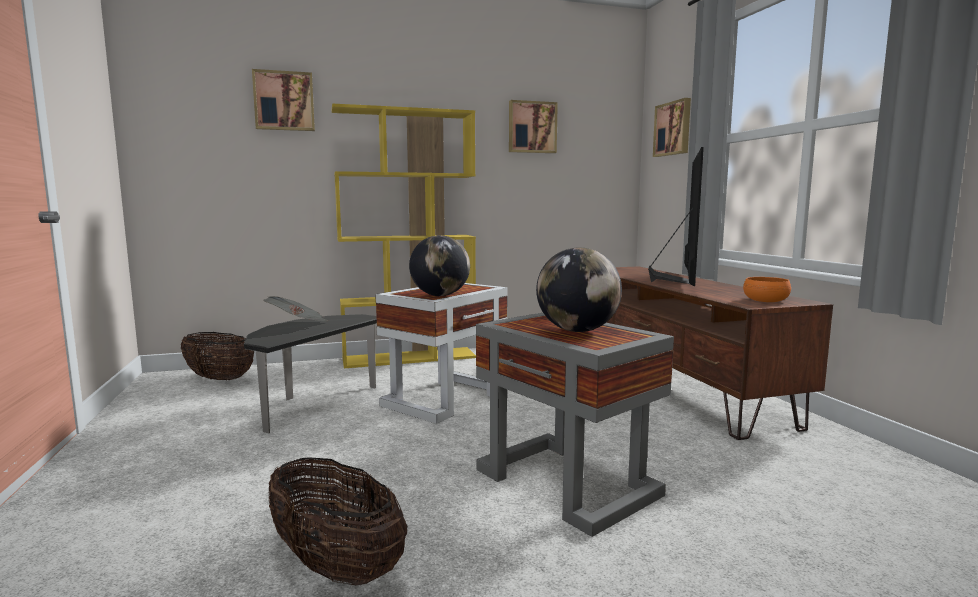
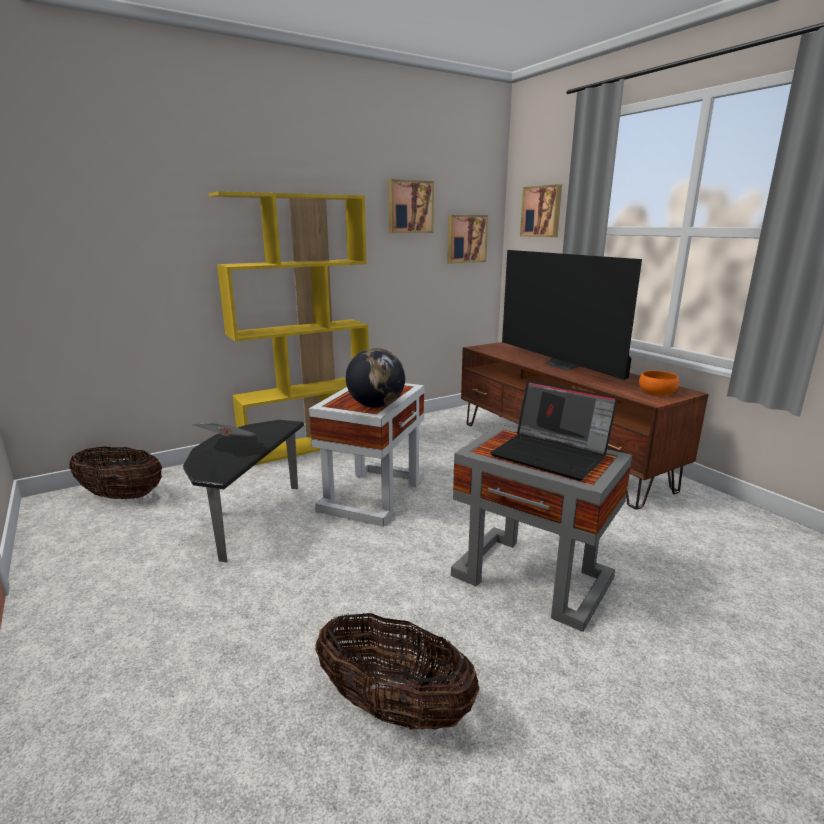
camera: 15 degrees left, 10 degrees up
(284, 101) = (153, 184): picture -> picture (466, 239)
(577, 331) = (552, 455): globe -> laptop
(677, 281) = (563, 365): television -> television turned 150 degrees clockwise

